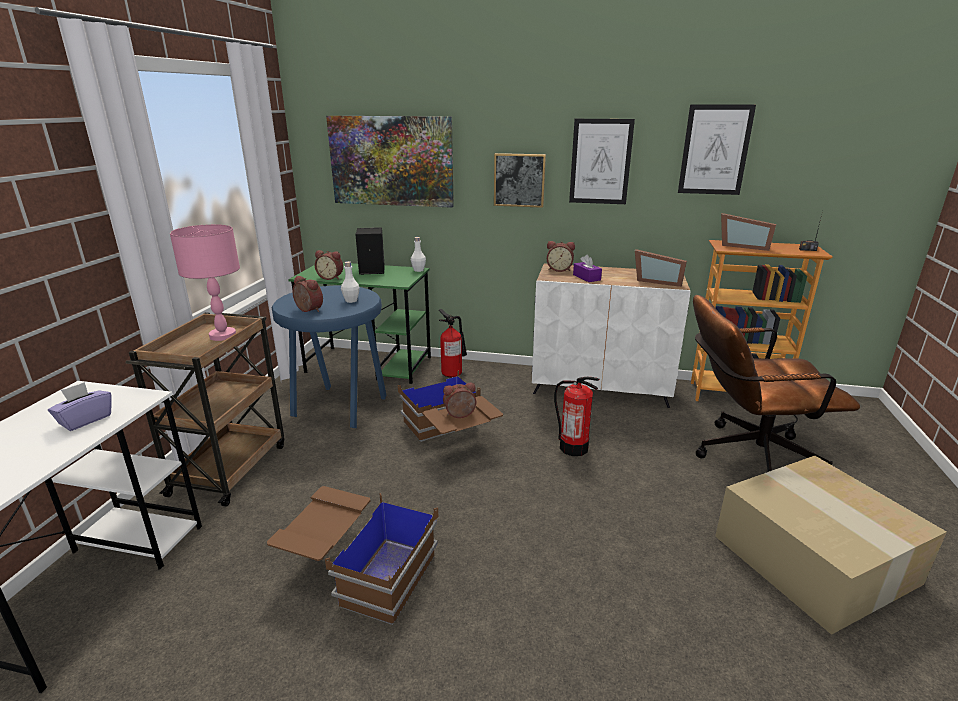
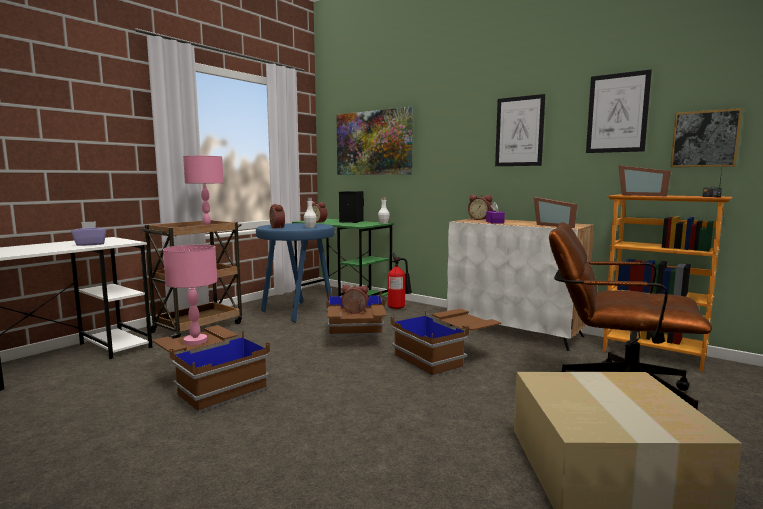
camera: 25 degrees right, 15 degrees down
(323, 525) = (195, 341): none -> pink table lamp
(519, 180) = (458, 151): picture -> picture (705, 139)
(573, 447) = (446, 357): fire extinguisher -> brown storage box

